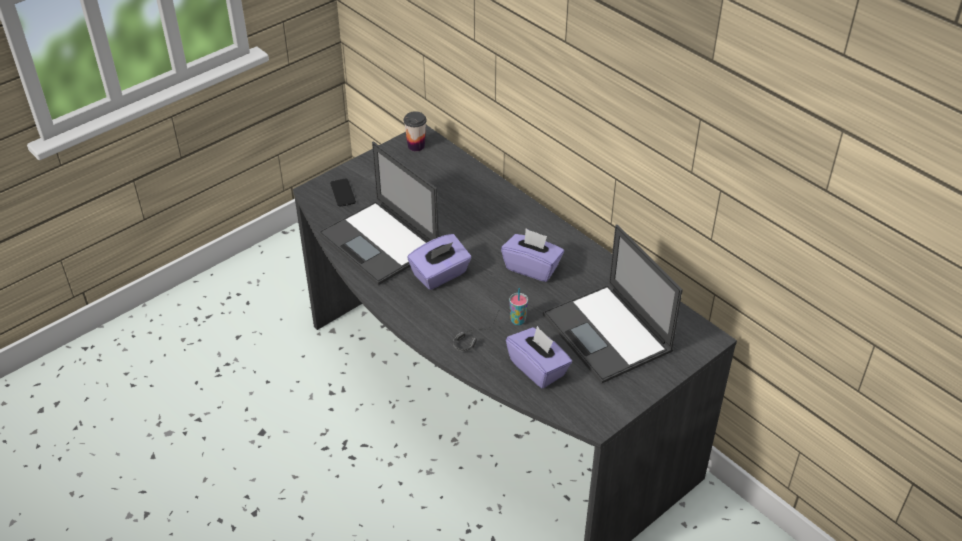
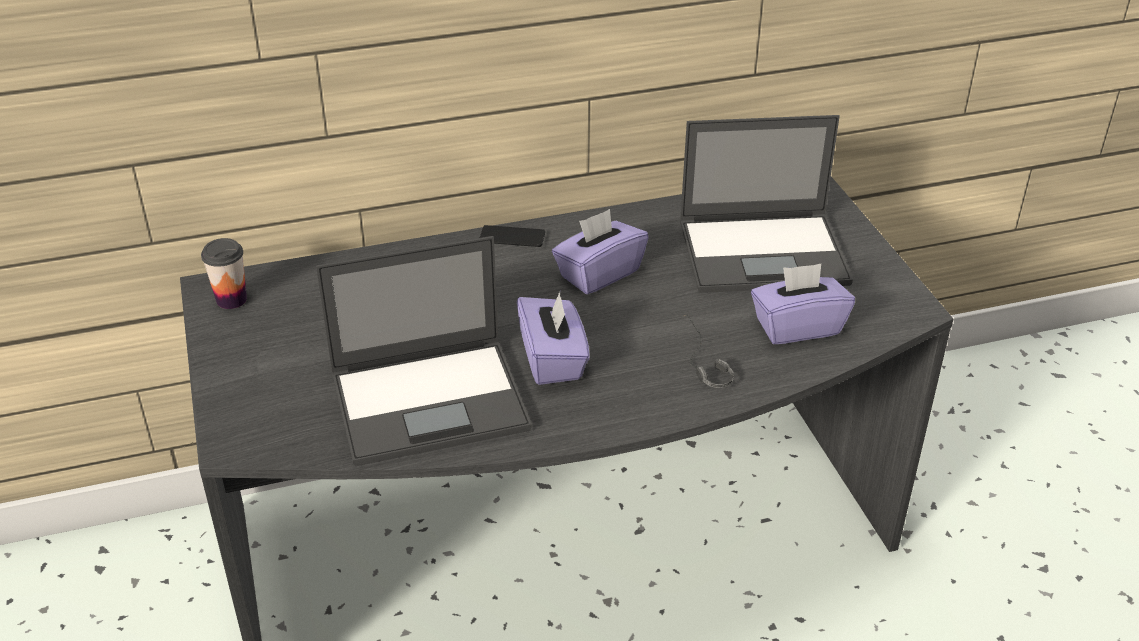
camera: 65 degrees left, 5 degrees down
(343, 193) = (270, 409): phone -> phone (512, 237)
(518, 320) = (696, 317): cup -> none

